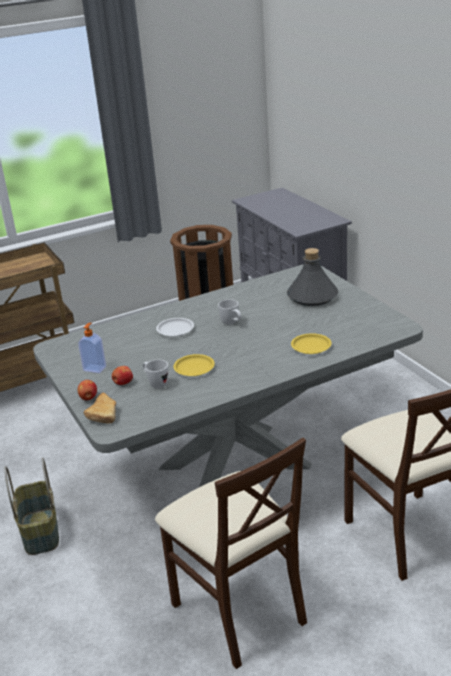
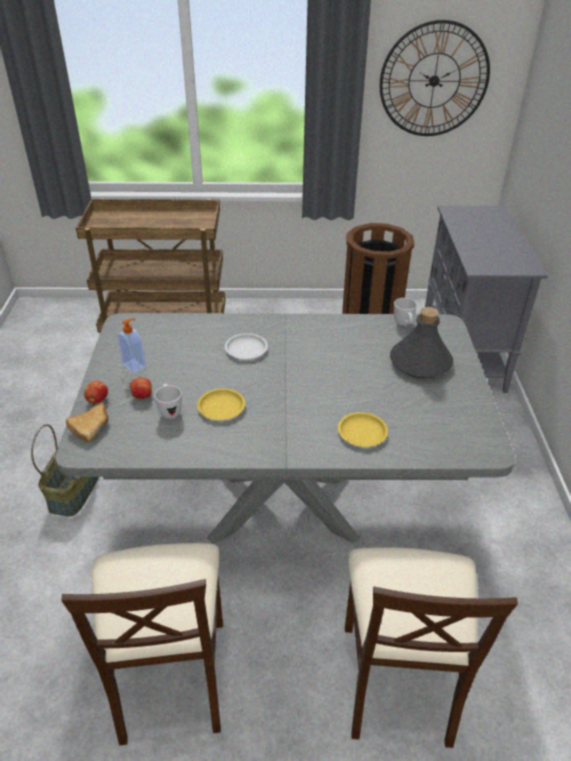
camera: 25 degrees right, 10 degrees up
(198, 100) = (434, 80): none -> wall clock
(232, 323) = (306, 364): white mug -> white mug (404, 325)

